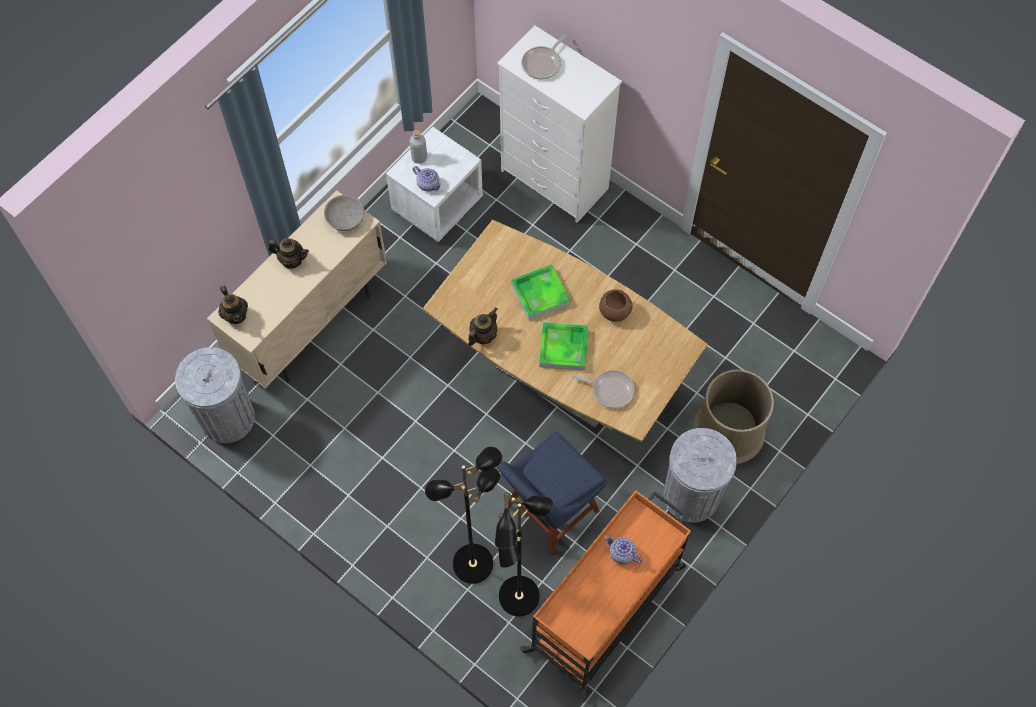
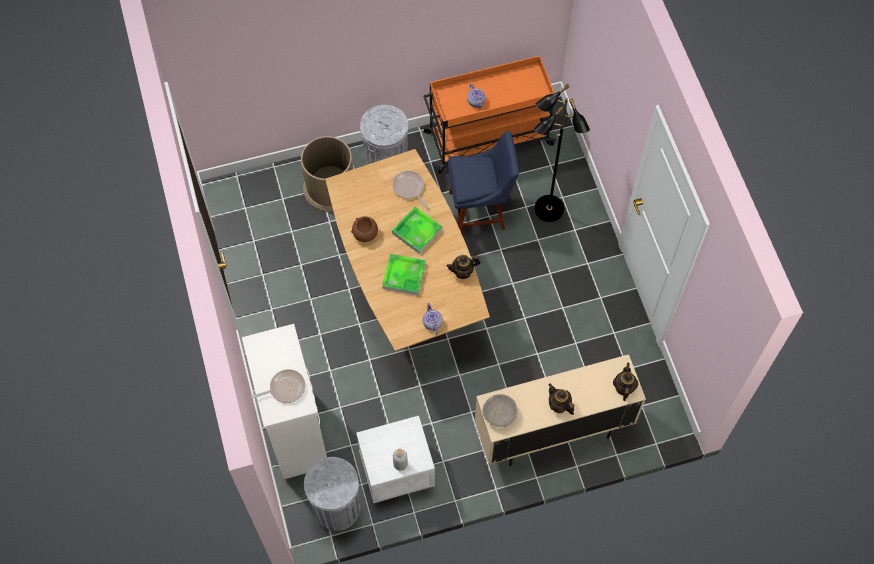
camera: 145 degrees left, 0 degrees up
(227, 418) = (652, 400): grey trash can -> grey trash can (337, 508)
(428, 184) = (409, 437): teapot -> teapot (432, 323)
(520, 597) = (534, 174): black floor lamp -> none

